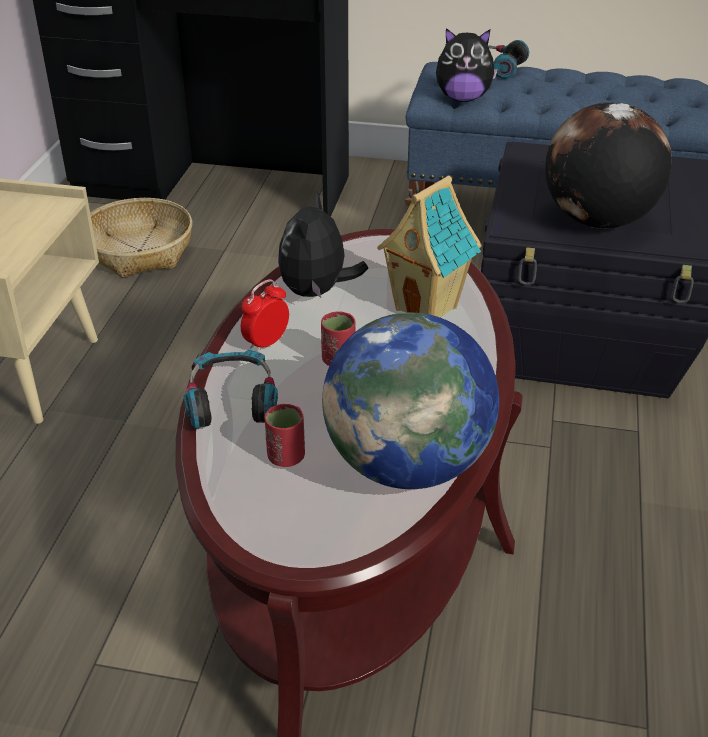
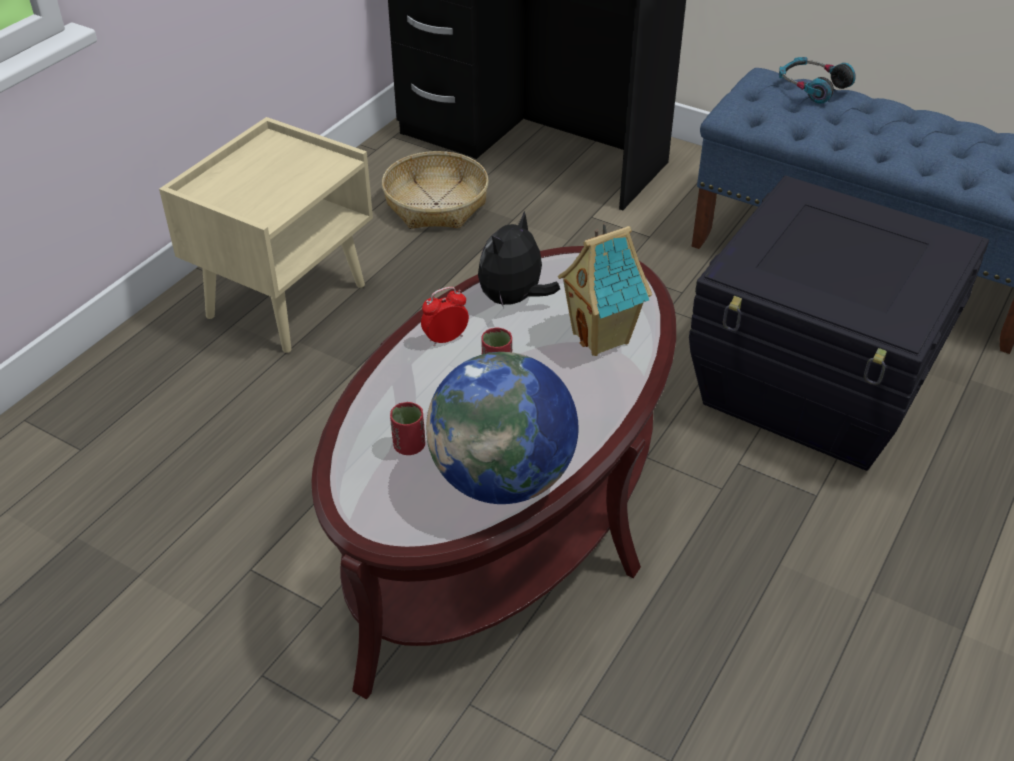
camera: 20 degrees right, 5 degrees up
(232, 400) = (391, 385): headphones -> none
(463, 98) = (763, 118): plush toy -> none
(597, 221) = (818, 283): globe -> none

